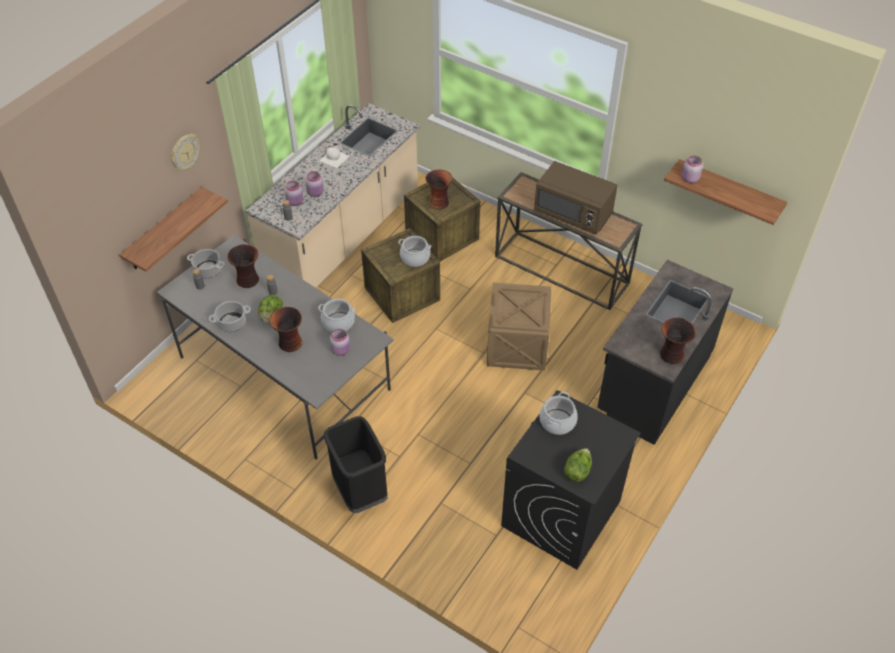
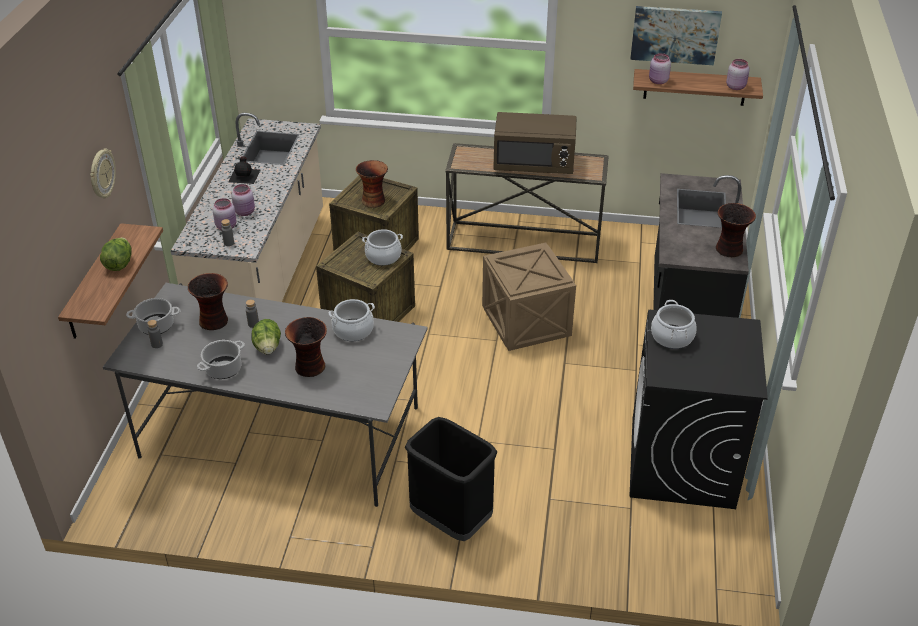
camera: 25 degrees left, 10 degrees down
(335, 158) = (245, 175): white bottle -> black bottle
(341, 350) = (376, 355): pink jar -> pink jar (736, 87)
(577, 471) = (727, 374): lettuce -> lettuce (119, 264)
(716, 142) = (675, 34): none -> picture

